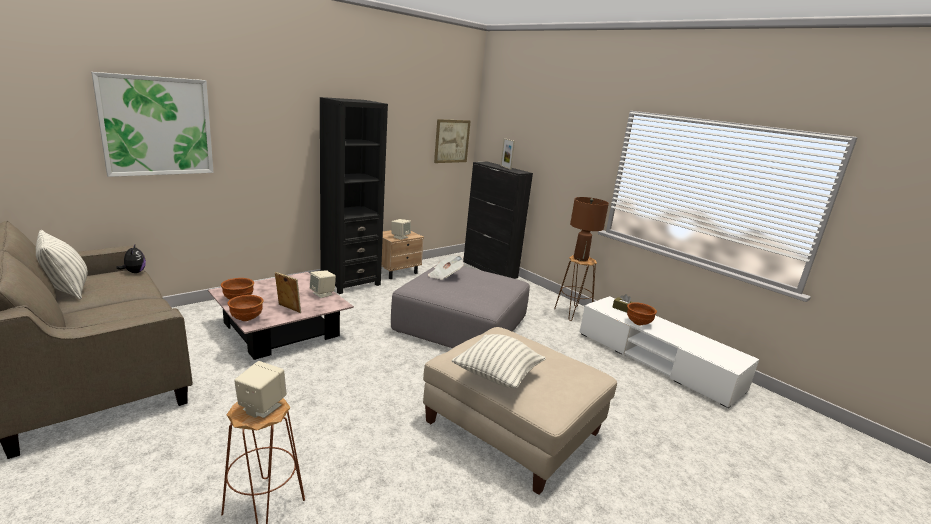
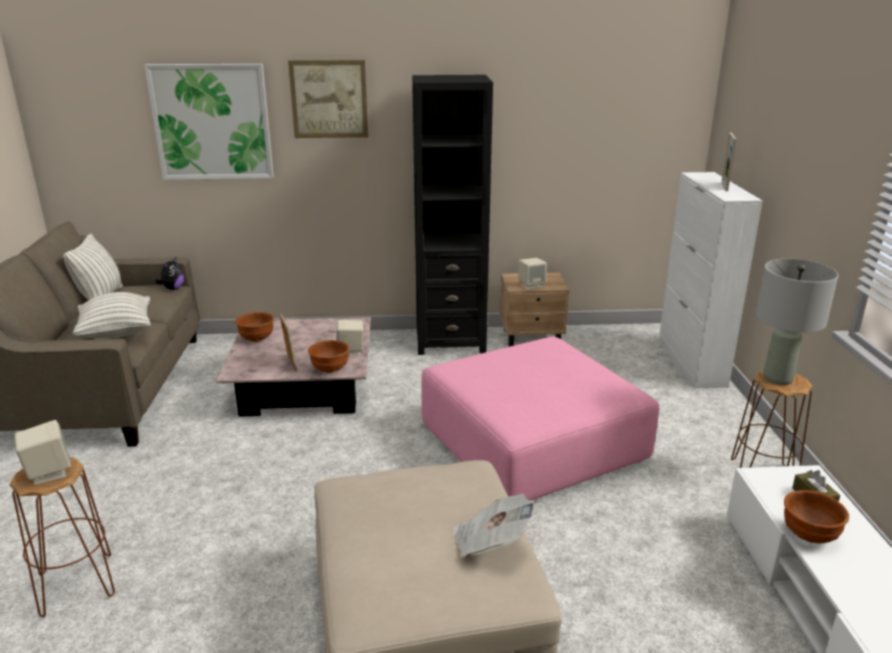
camera: 40 degrees right, 5 degrees up
(246, 318) = (236, 365): brown bowl -> brown bowl (330, 370)
(445, 276) = (519, 360): newspaper -> newspaper (491, 542)
(452, 141) = (656, 135): picture -> picture (329, 99)
(461, 325) = (532, 443): grey ottoman -> pink ottoman
(490, 269) = (691, 362): black cabinet -> white cabinet
(497, 376) = (363, 534): pillow -> pillow (117, 333)
(580, 258) = (777, 378): brown table lamp -> grey table lamp

